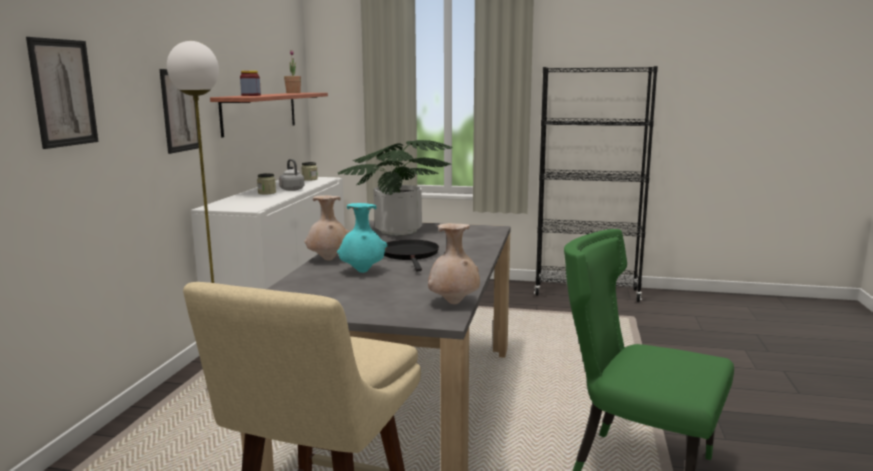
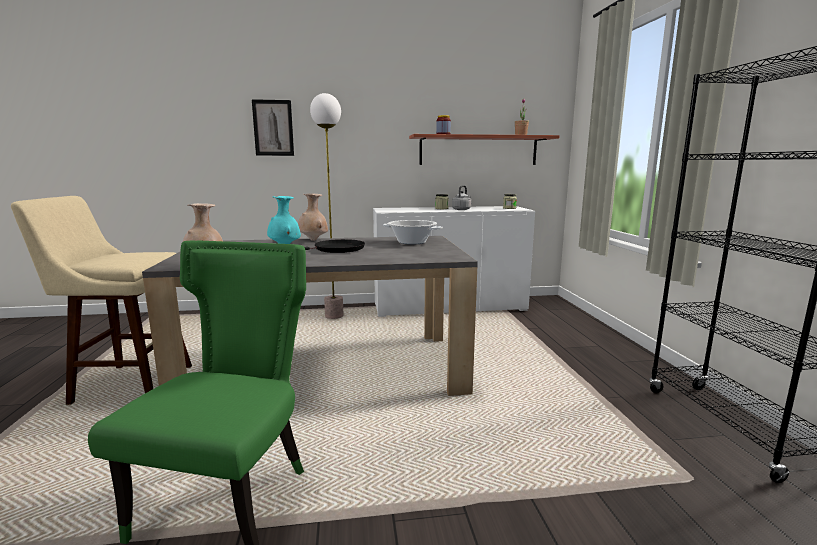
camera: 70 degrees right, 0 degrees up
(180, 110) = (374, 143): picture -> none
(397, 231) = (412, 242): potted plant -> cooking pot

